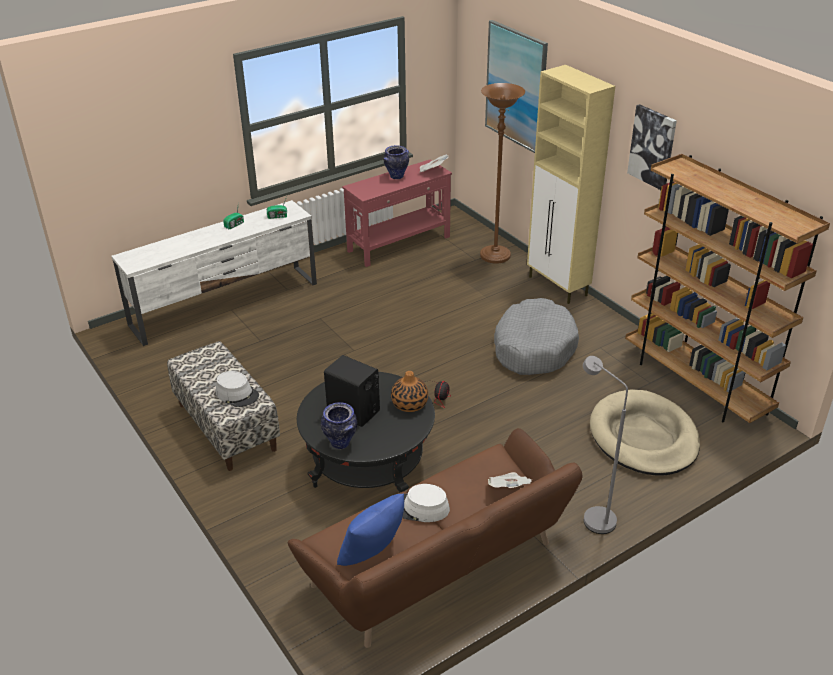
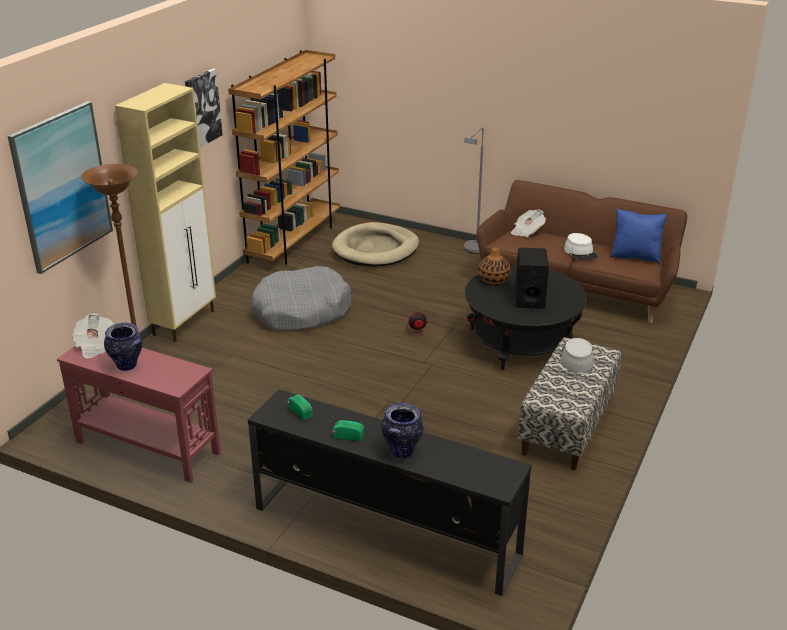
camera: 120 degrees left, 5 degrees down
(226, 304) = (384, 530): white tv stand -> black tv stand
(340, 443) = (568, 292): vase -> vase (402, 451)

